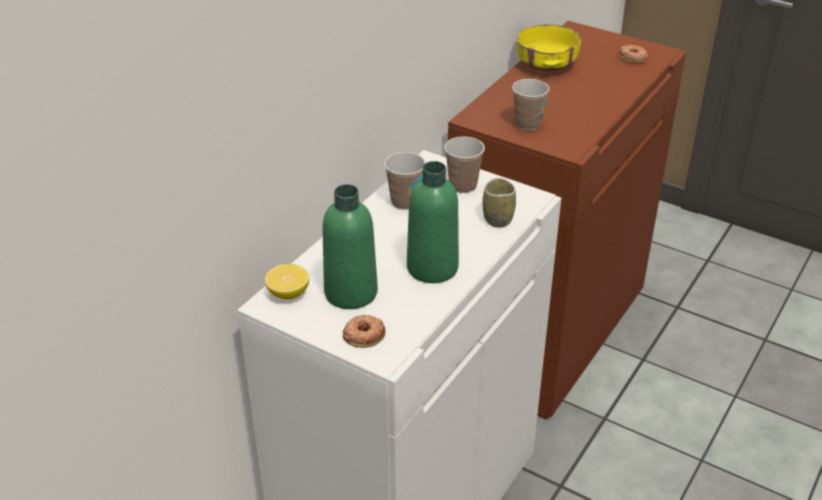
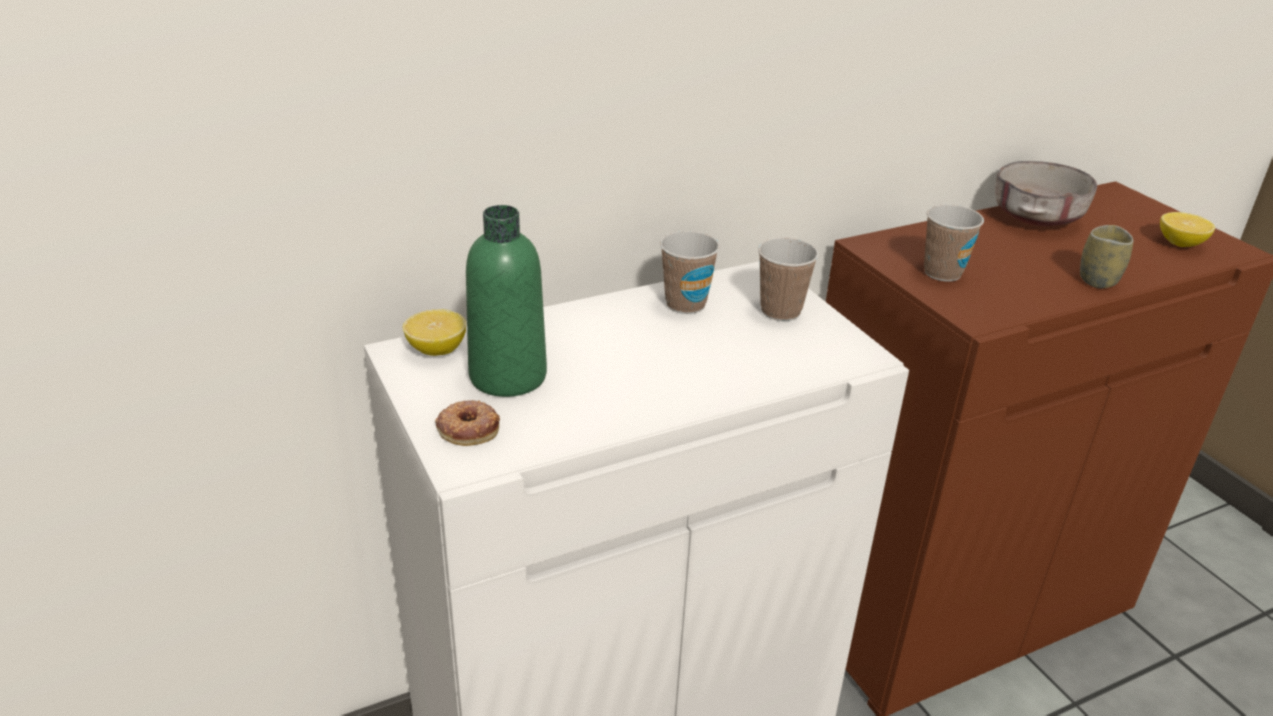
camera: 30 degrees right, 5 degrees down
(432, 268) = (639, 387): green bottle -> none
(498, 219) = (788, 364): cup -> cup (1098, 280)
(546, 64) = (1036, 218): yellow bowl -> grey bowl
(632, 57) = (1180, 243): donut -> lemon

